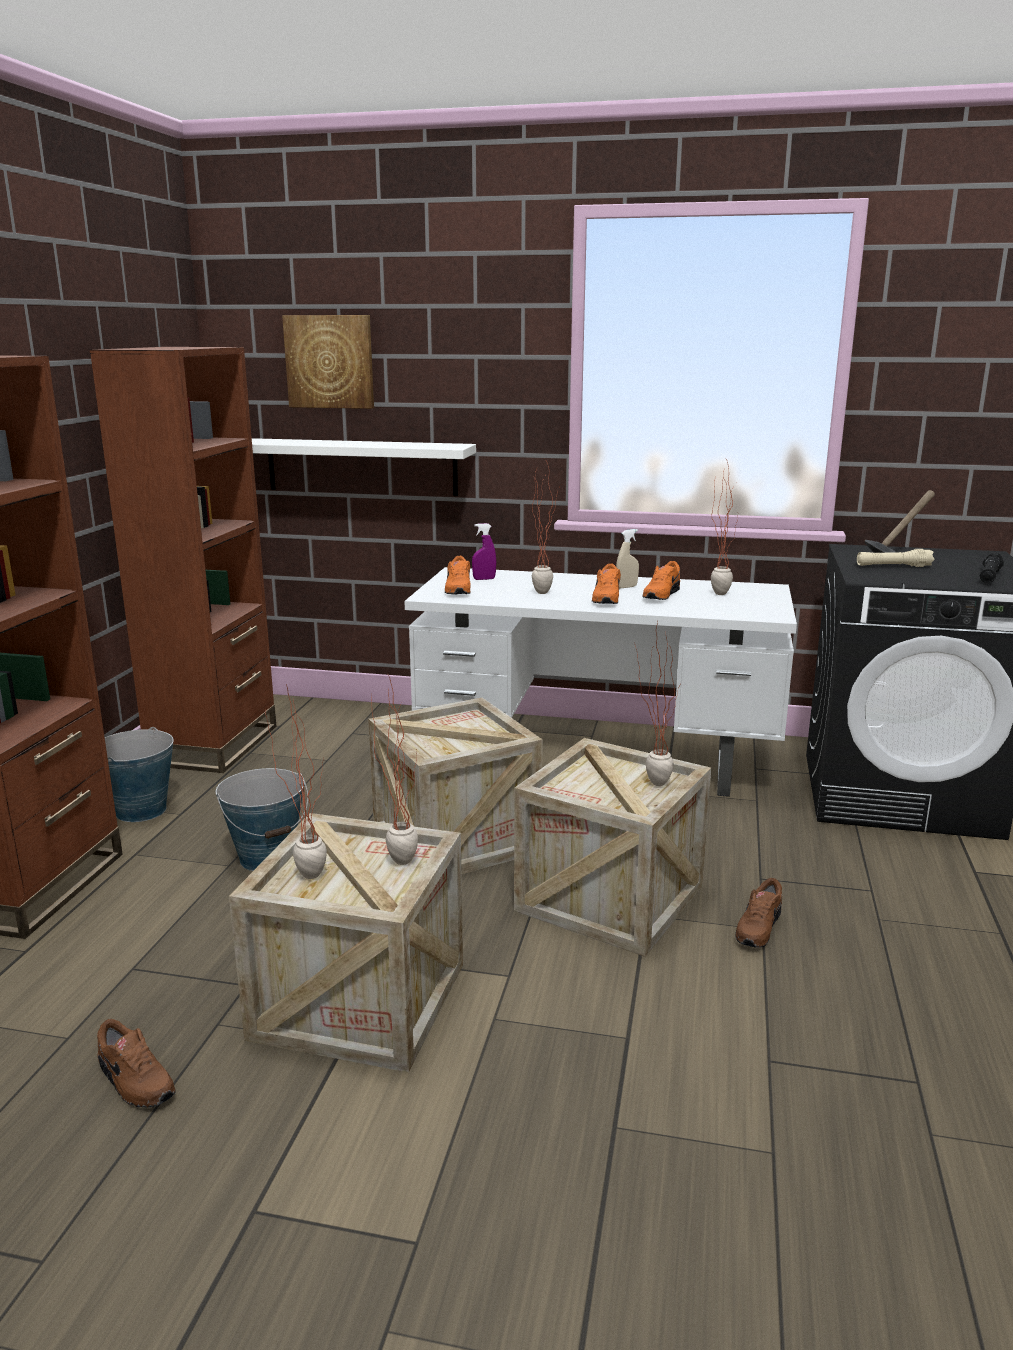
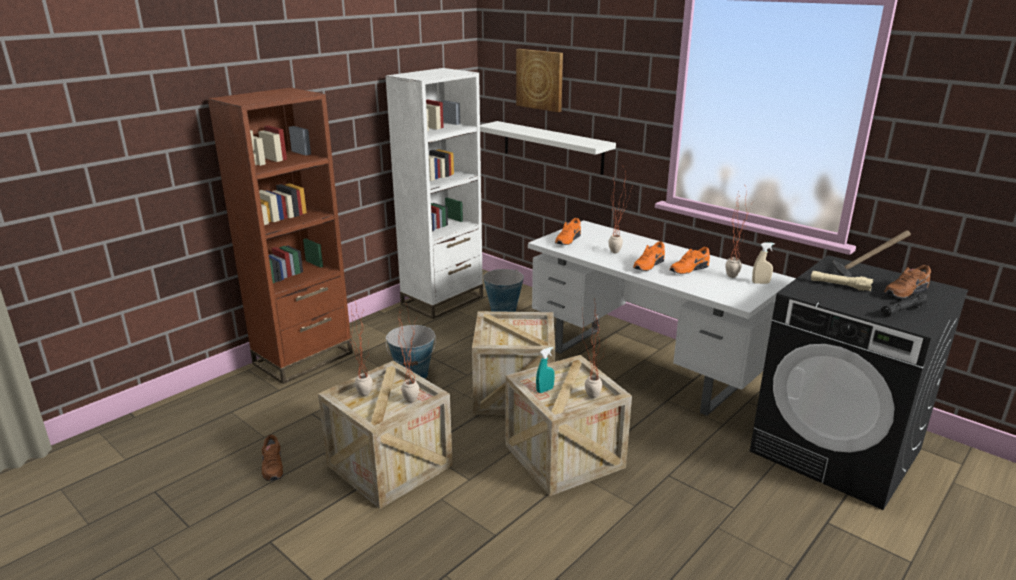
camera: 30 degrees right, 5 degrees up
(141, 811) = (378, 331): bucket -> bucket (503, 311)
(214, 745) = (442, 300): brown bookcase -> white bookcase
(484, 579) = (594, 234): purple spray bottle -> none
(586, 793) = (545, 390): none -> turquoise spray bottle
(626, 587) = (675, 258): beige spray bottle -> beige spray bottle (760, 283)
(757, 928) = (632, 504): brown shoe -> brown shoe (904, 292)

